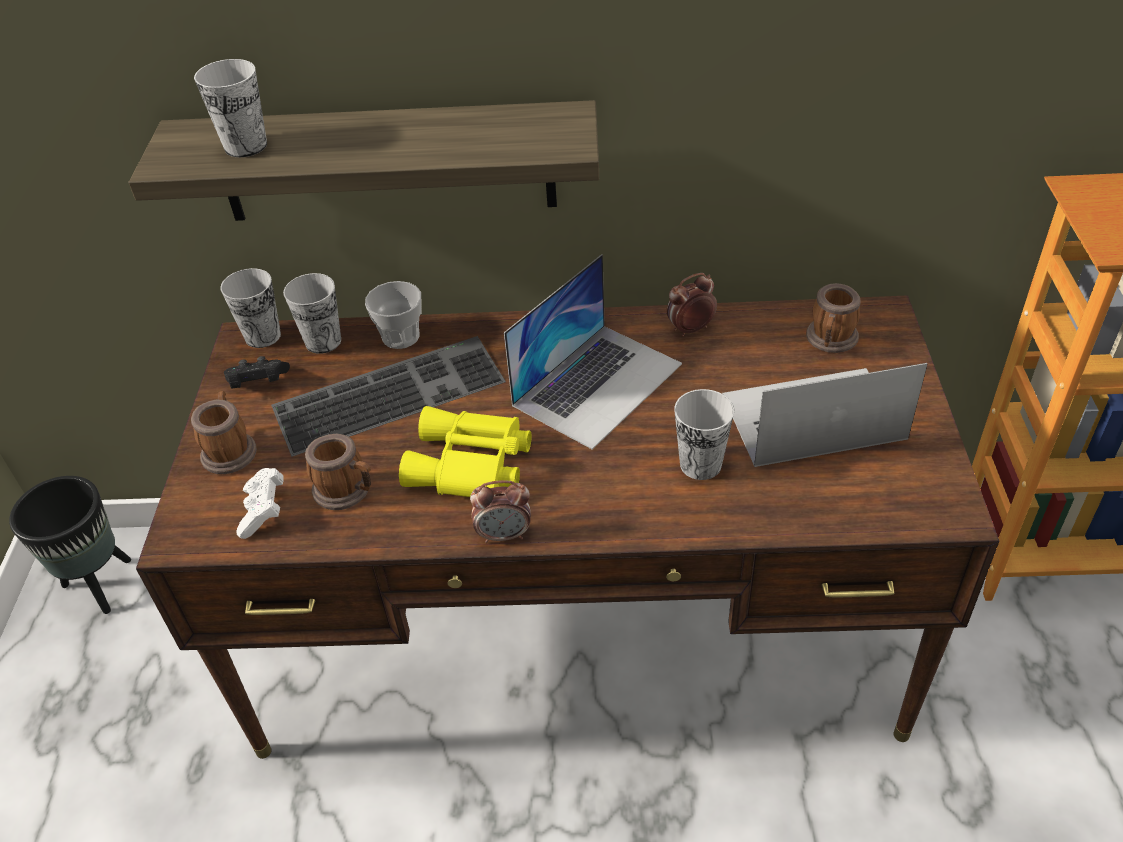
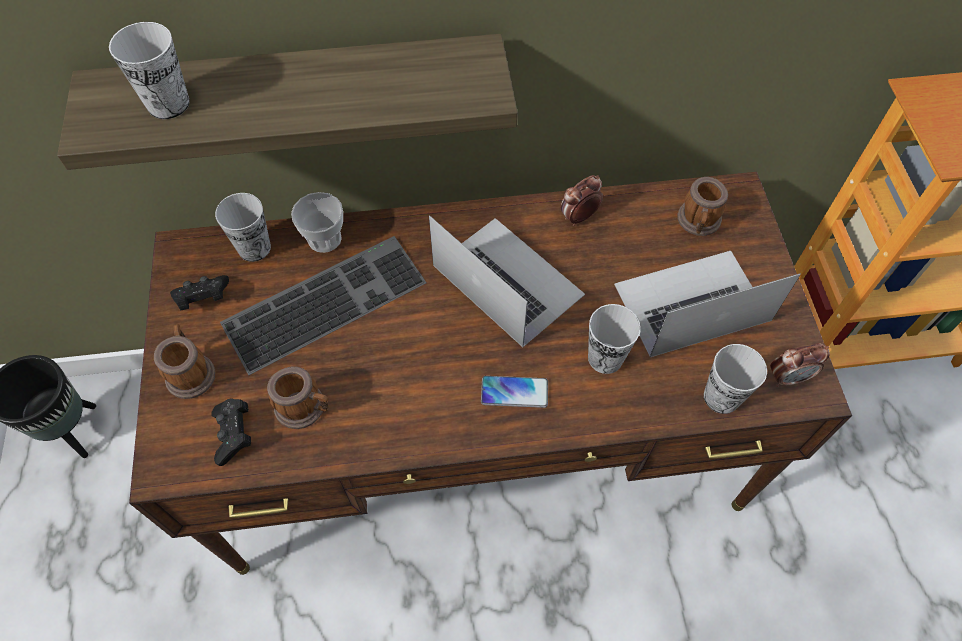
camera: 10 degrees left, 15 degrees up
(263, 336) = (197, 245): cup -> cup (721, 397)
(263, 511) = (234, 435): white game controller -> black game controller
(471, 466) = (410, 374): yellow binoculars -> none
(504, 534) = (450, 442): alarm clock -> alarm clock (788, 377)
(588, 491) = (514, 392): none -> phone
(598, 384) = (507, 280): laptop -> laptop turned 75 degrees counterclockwise

